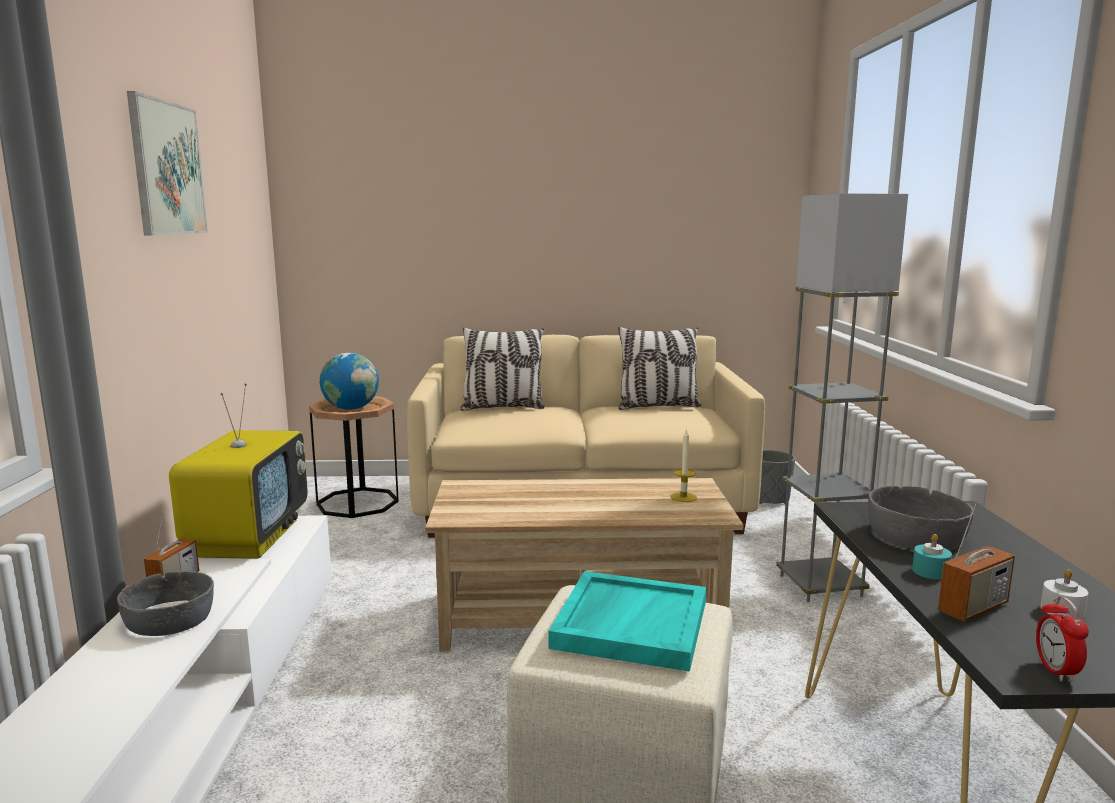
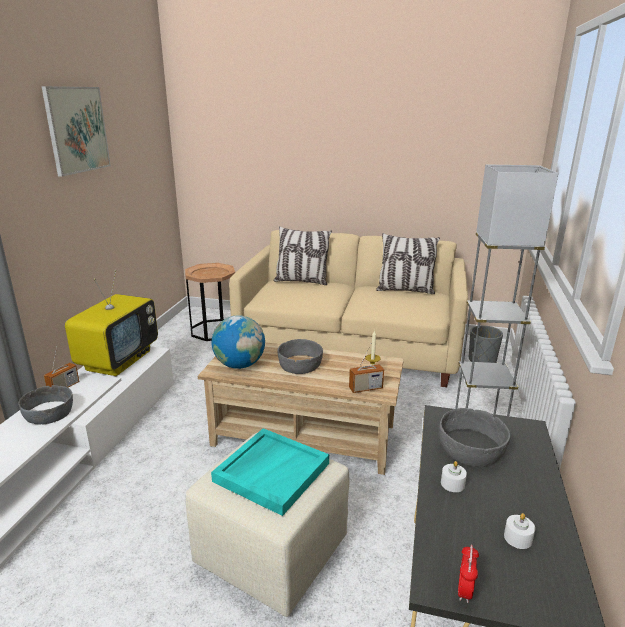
camera: 15 degrees right, 10 degrees up
(351, 409) = (210, 273): globe -> globe (240, 365)
(572, 498) = (300, 364): none -> grey bowl
(930, 572) = (452, 484): turquoise candle -> white candle
(973, 608) = (454, 522): radio -> radio (365, 388)

